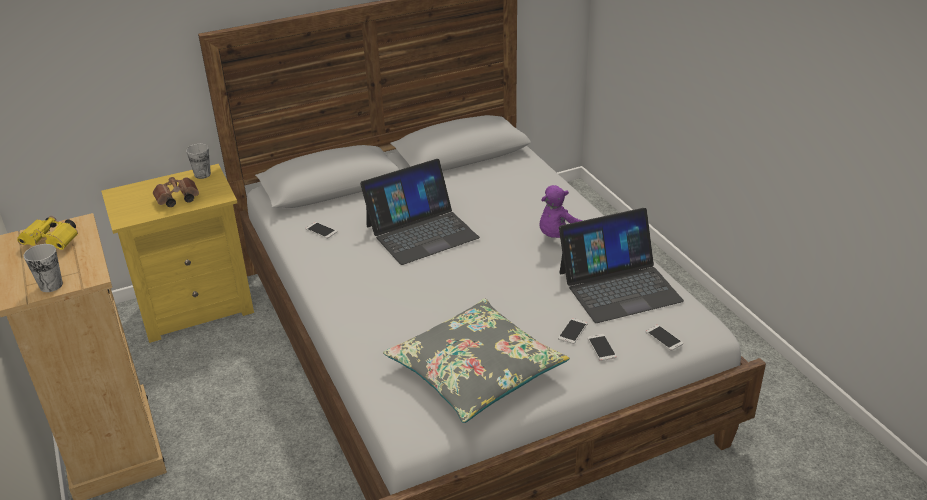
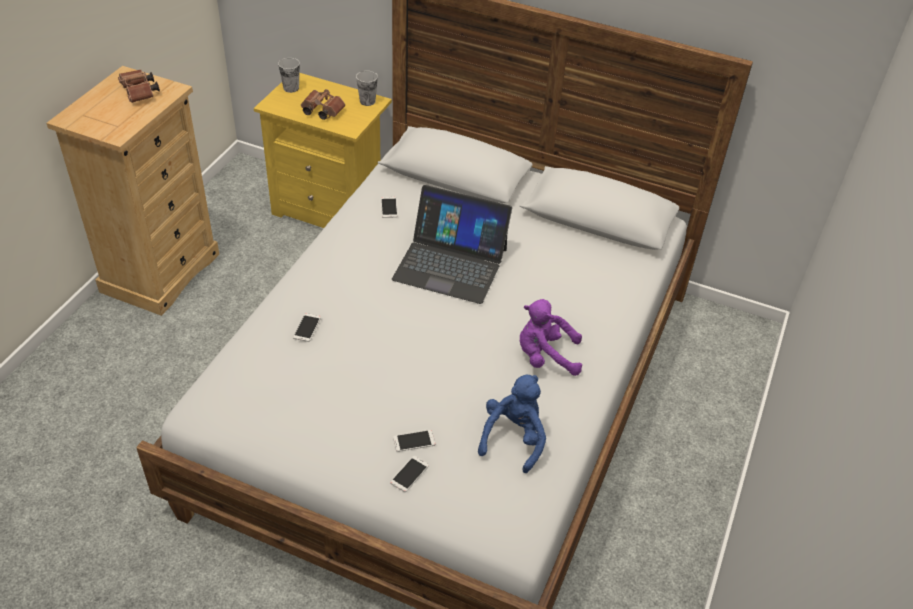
camera: 45 degrees right, 10 degrees up
(51, 285) = (92, 125): cup -> cup (291, 88)
(53, 242) = (140, 93): yellow binoculars -> brown binoculars
(475, 371) = (300, 407): grey pillow -> none
(619, 286) = (513, 438): laptop -> blue plush toy
(664, 338) = (468, 513): phone -> phone (307, 327)

